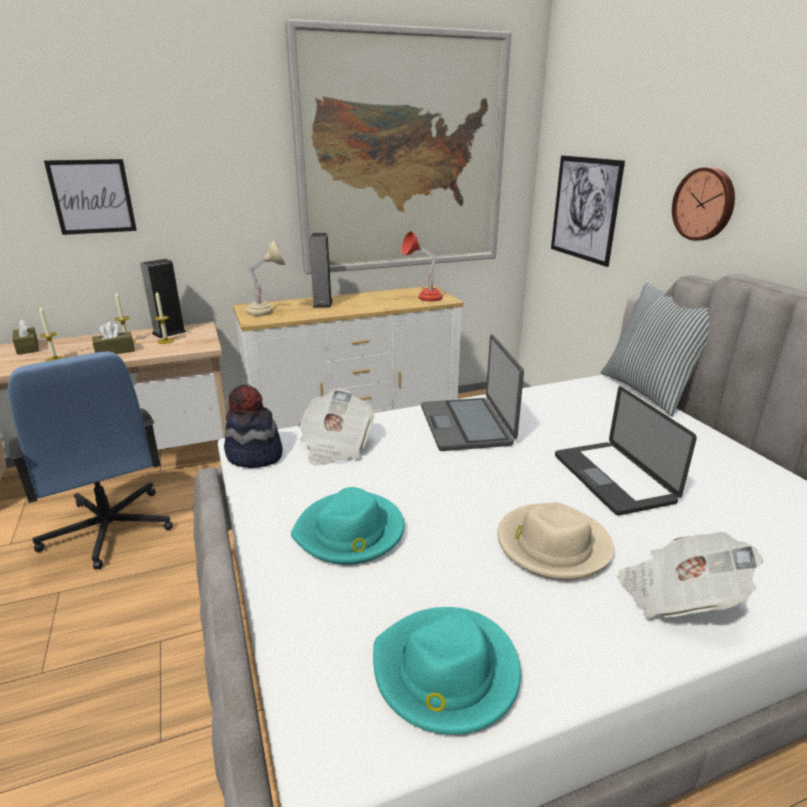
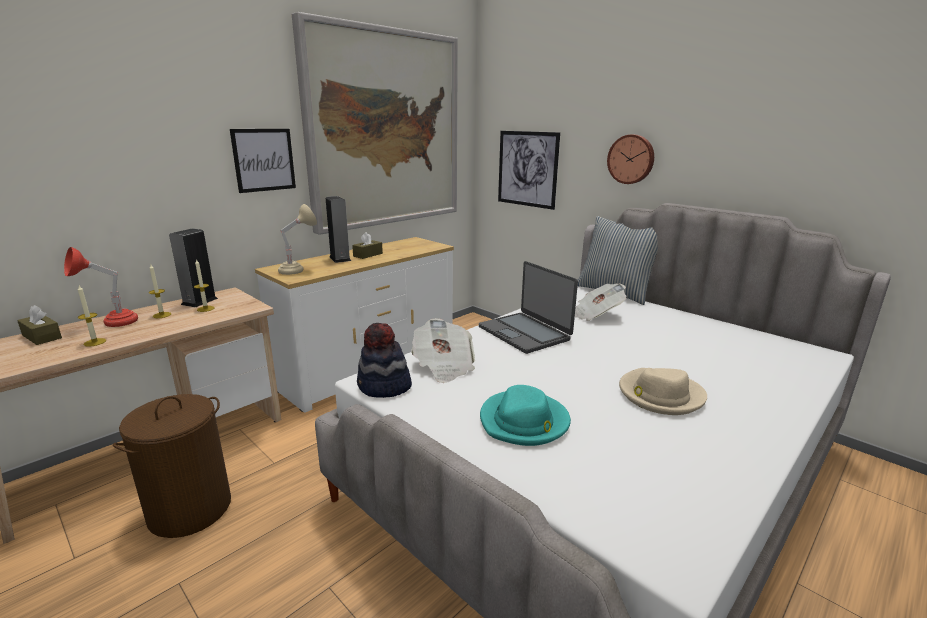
camera: 25 degrees left, 5 degrees down
(92, 197) = (109, 169): picture -> picture (264, 160)
(108, 529) = (189, 510): blue office chair -> brown laundry basket
(115, 351) = (159, 325): brown tissue box -> brown tissue box (368, 255)
(423, 298) = (420, 247): red table lamp -> red table lamp (111, 323)
(445, 672) = (684, 488): turquoise hat -> none
(612, 478) = (650, 348): laptop -> none
(678, 596) = (754, 405): newspaper -> newspaper (595, 315)

